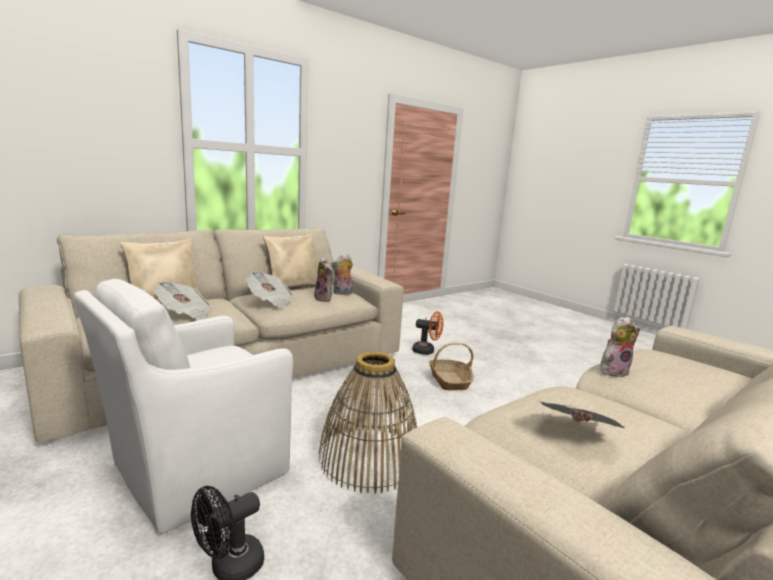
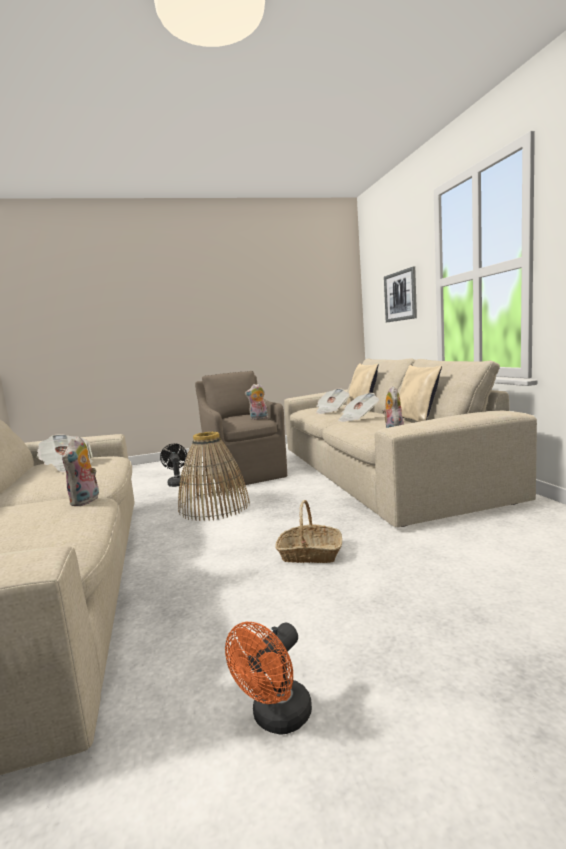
camera: 115 degrees right, 5 degrees down
(85, 138) = (400, 296): none -> picture
(195, 471) = (245, 474): white armchair -> brown armchair
(324, 299) = (369, 428): plush toy -> plush toy (258, 419)
(427, 351) = (412, 555): orange fan -> orange fan (276, 719)

